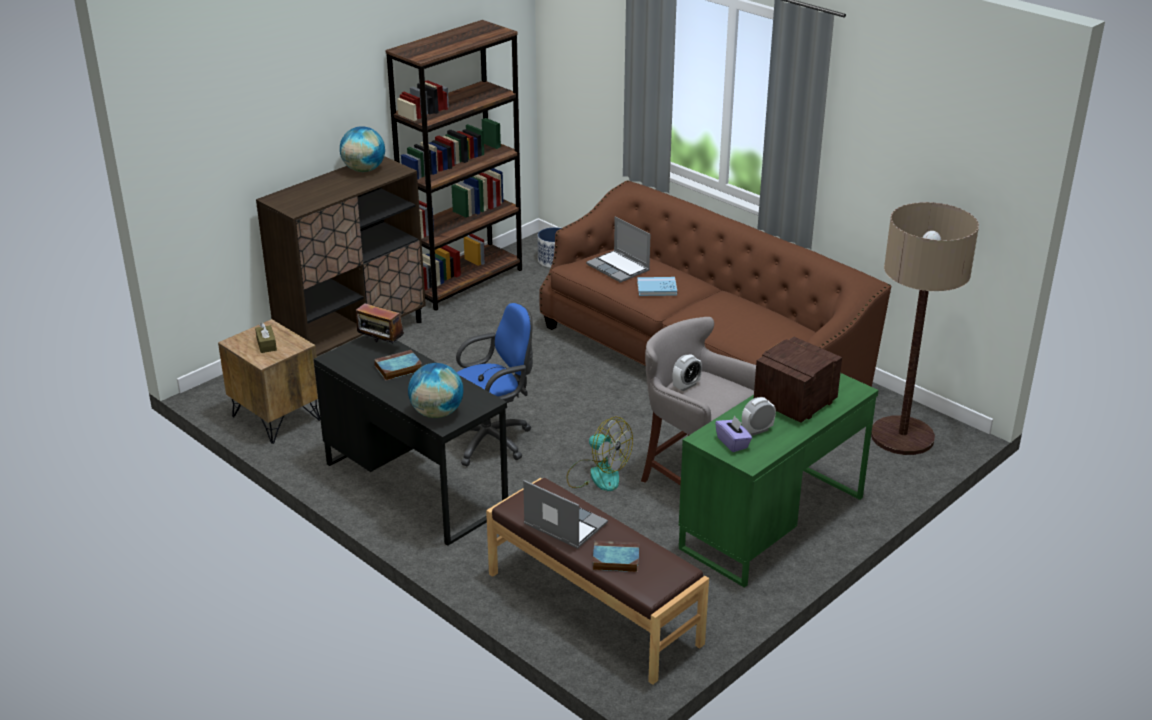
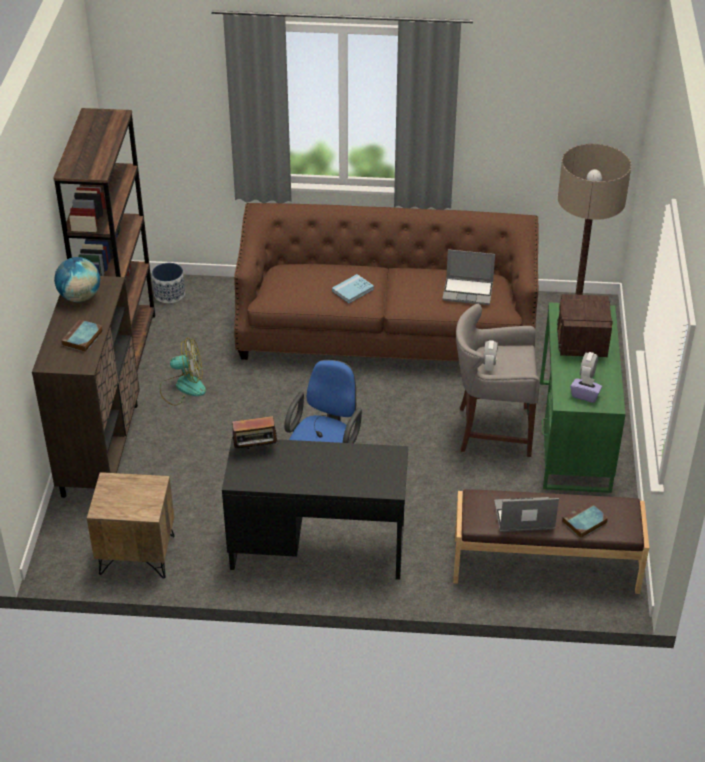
camera: 40 degrees left, 10 degrees up
(266, 344) = (130, 497): brown tissue box -> none
(397, 369) = (296, 462): book -> book (82, 339)
(437, 413) = (375, 483): globe -> none
(597, 474) = (427, 463): fan -> fan (183, 387)
(619, 268) = (303, 285): laptop -> laptop (468, 292)

